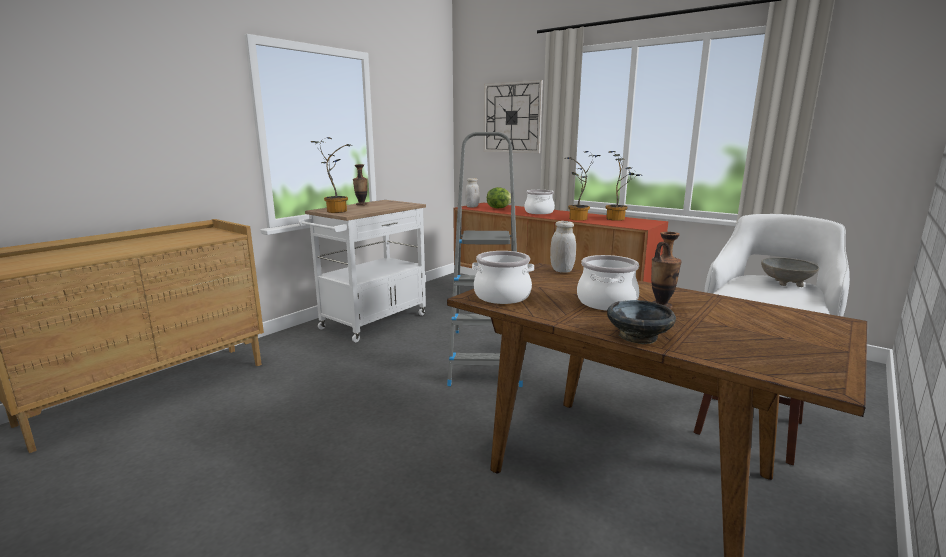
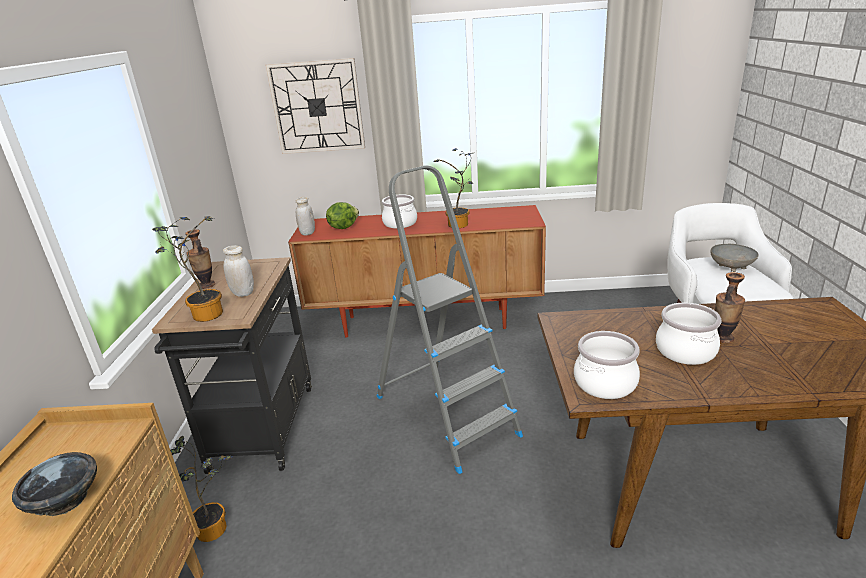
camera: 35 degrees left, 10 degrees up
(371, 322) = (262, 430): white cart -> black cart
(562, 270) = (577, 317): white jar -> white jar (243, 293)
(618, 219) = (491, 213): potted plant -> potted plant (216, 527)
(638, 337) = (775, 387): black bowl -> black bowl (65, 500)

